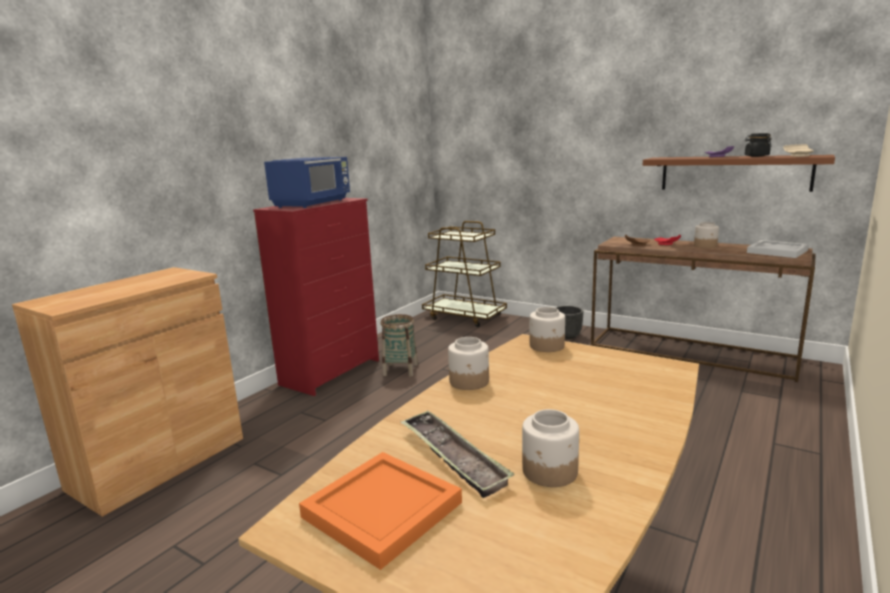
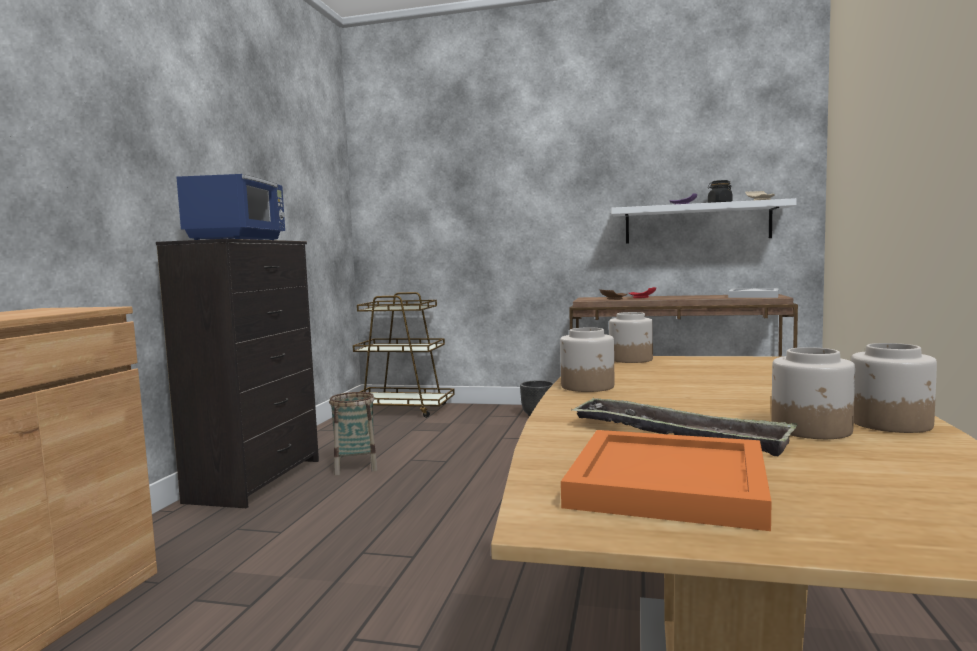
camera: 20 degrees left, 10 degrees down
(332, 372) = (257, 480): red dresser -> black dresser
(705, 246) = (682, 297): jar -> jar (891, 423)
(734, 173) = (697, 223): brown shelf -> white shelf

